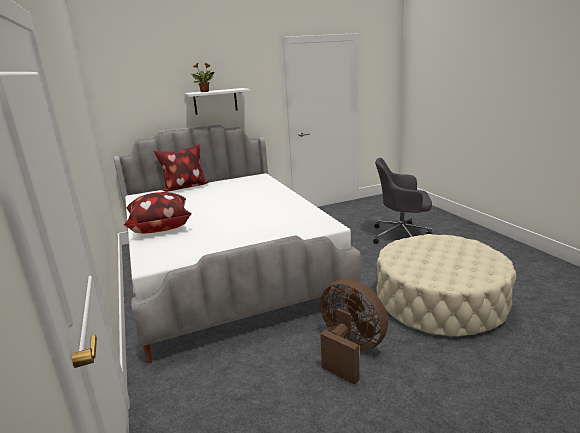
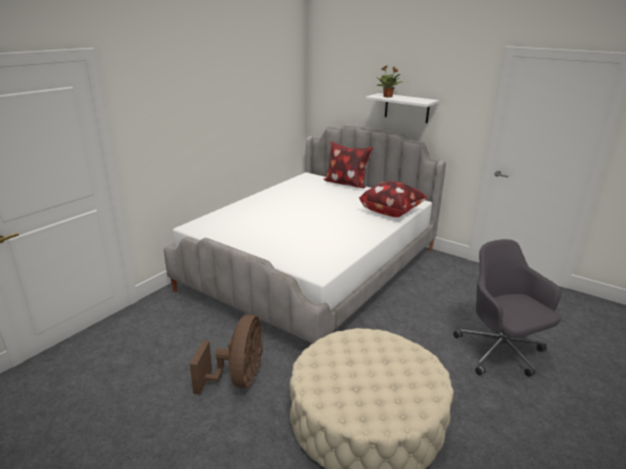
camera: 55 degrees right, 5 degrees up
(160, 228) = (254, 207): pillow -> pillow (391, 212)

